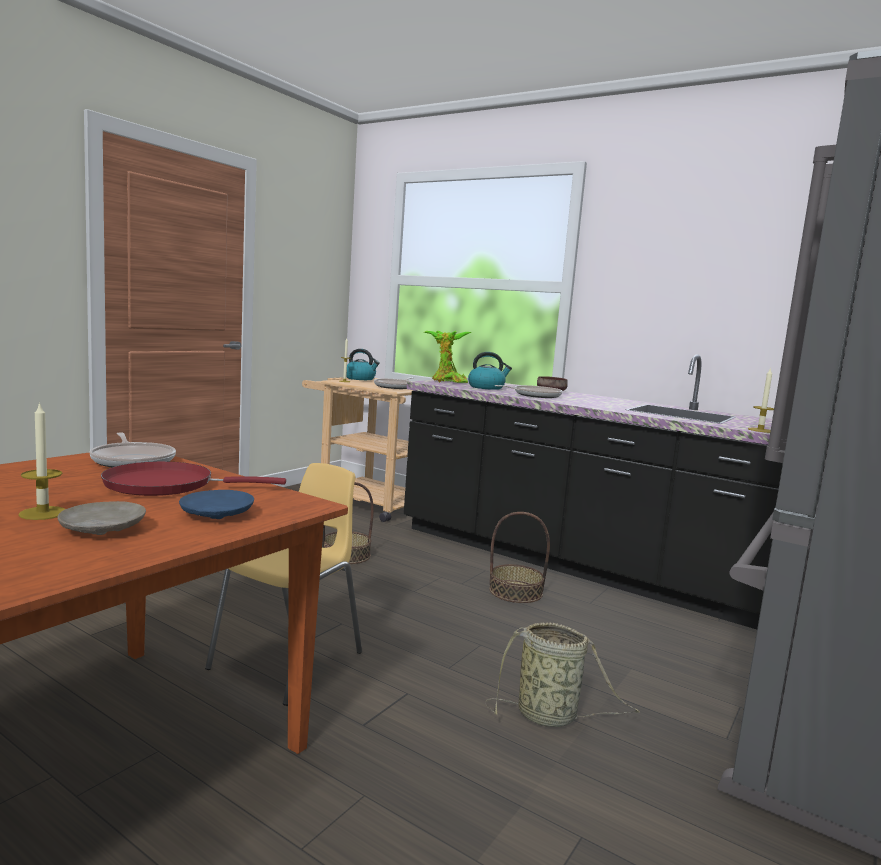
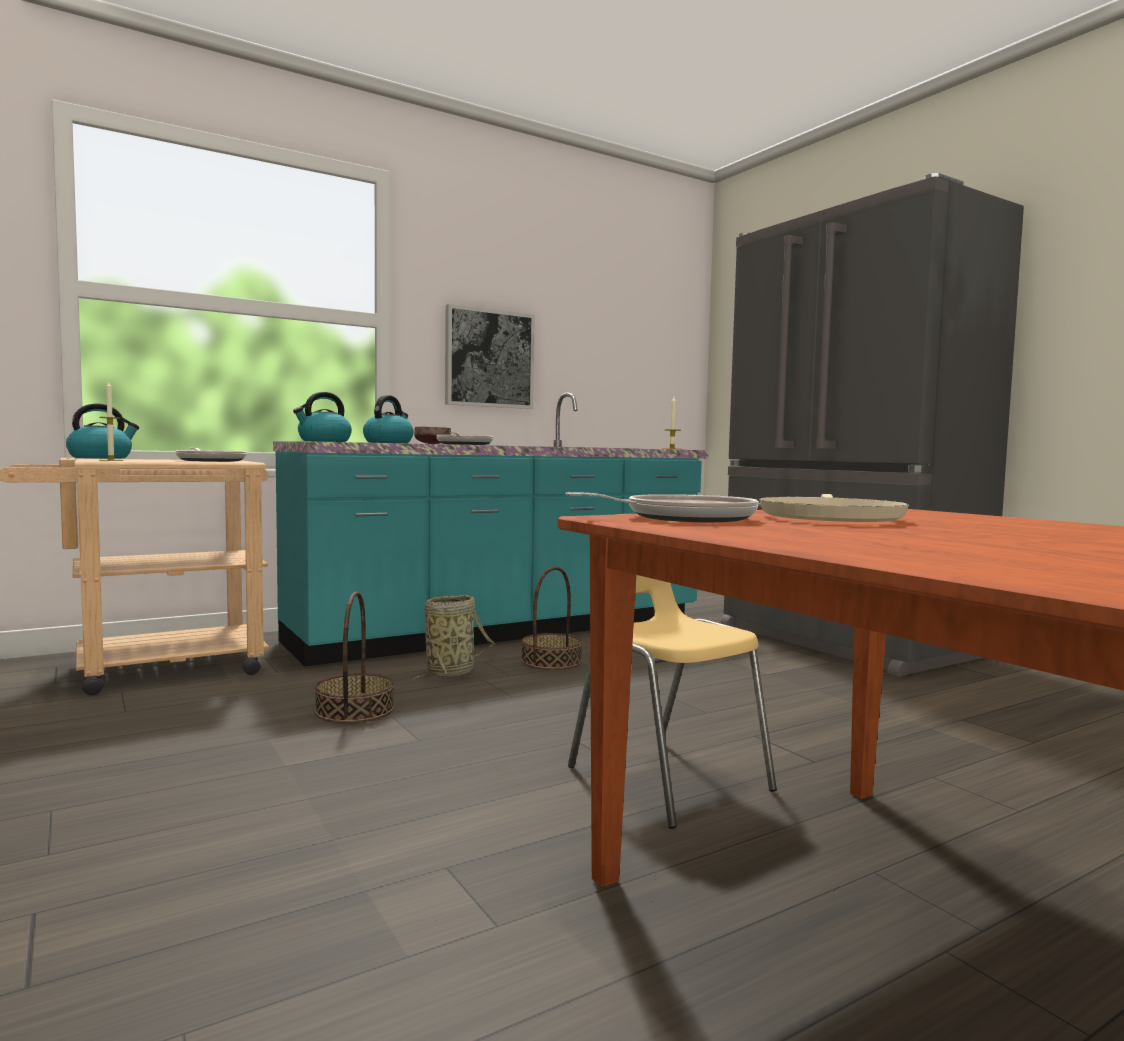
camera: 65 degrees left, 5 degrees down
(43, 513) = (1010, 534): candle -> none
(102, 529) = (1049, 528): beige plate -> none
(167, 485) = (830, 517): red frying pan -> beige frying pan
(216, 514) = (948, 516): blue plate -> none
(446, 382) = (324, 441): potted plant -> kettle
(550, 716) = (802, 696): basket -> basket (452, 672)
(577, 564) = (504, 631): black counter -> turquoise counter
(662, 316) = (489, 358): none -> picture

